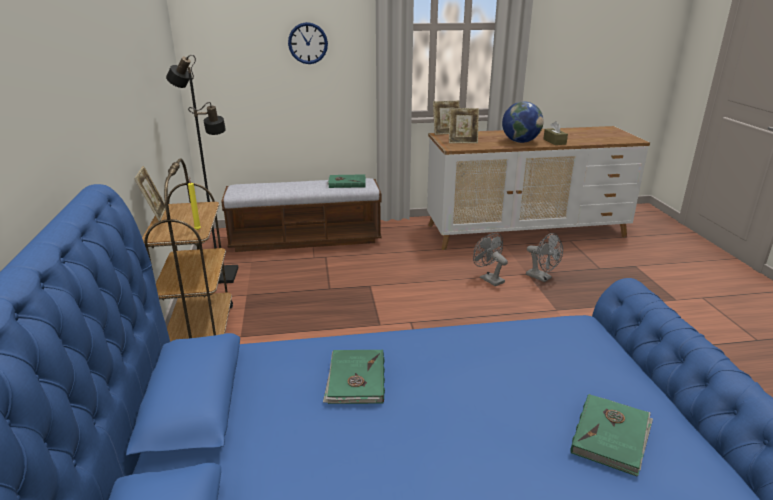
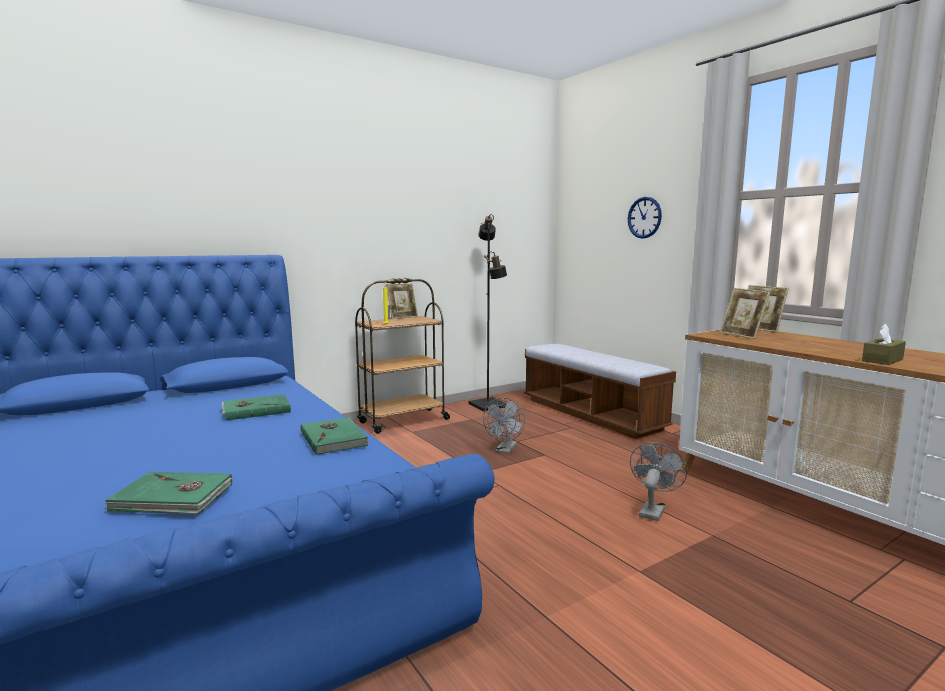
camera: 65 degrees right, 15 degrees down
(346, 183) = (629, 362): green book -> green book (334, 438)
(520, 142) = (822, 349): globe -> none
(542, 278) = (719, 548): grey fan -> grey fan (505, 450)

